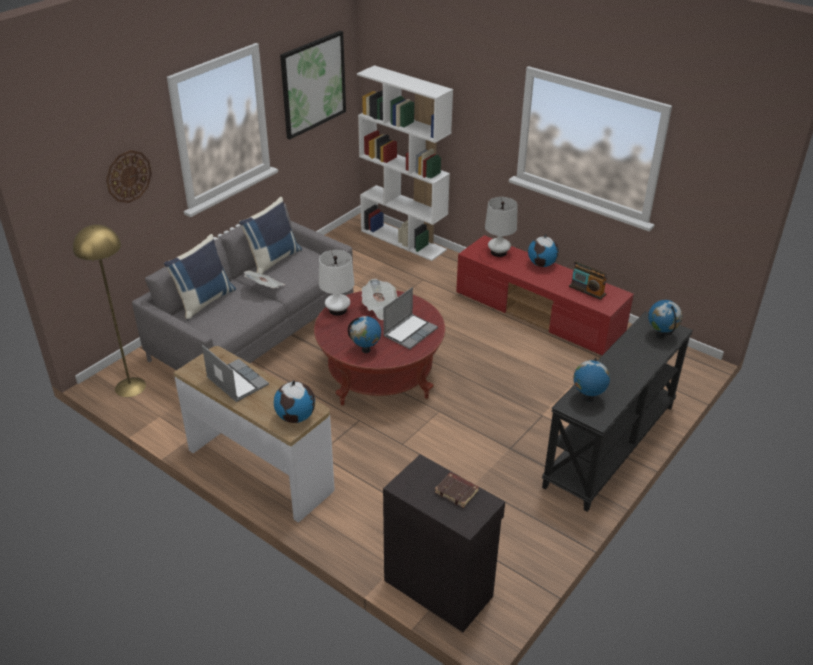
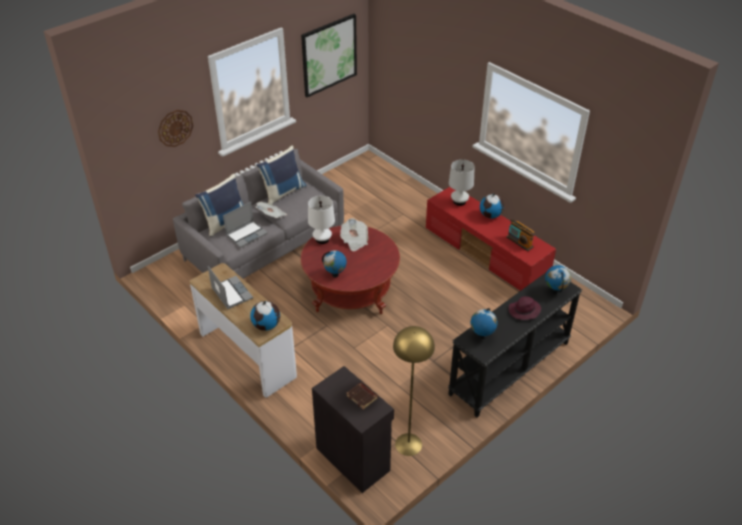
camera: 10 degrees right, 5 degrees up
(130, 387) = (168, 279): yellow floor lamp -> yellow floor lamp (408, 444)
(404, 240) = (396, 178): white bookcase -> none
(410, 332) = (371, 263): laptop -> laptop (246, 234)
(630, 362) = (524, 311): none -> purple hat

